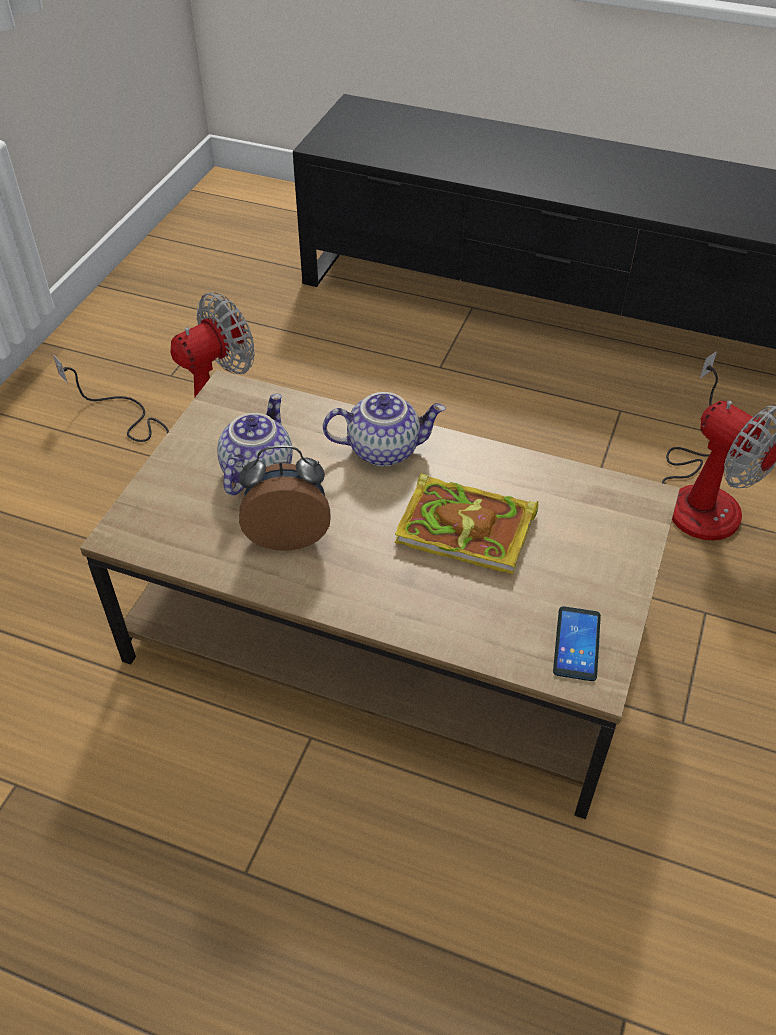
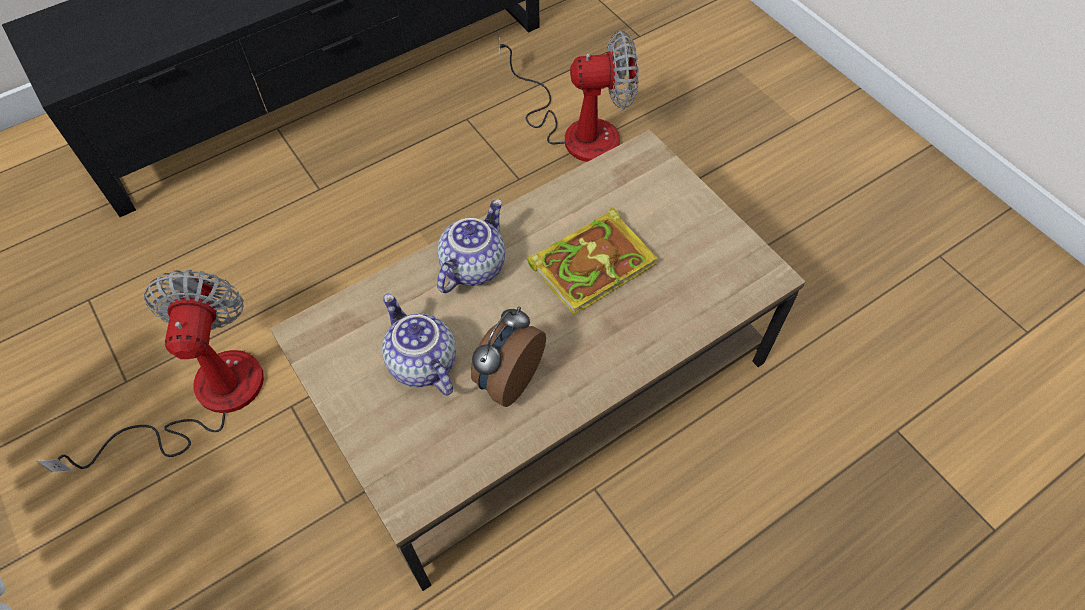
camera: 55 degrees left, 10 degrees up
(577, 644) = (736, 267): phone -> none

